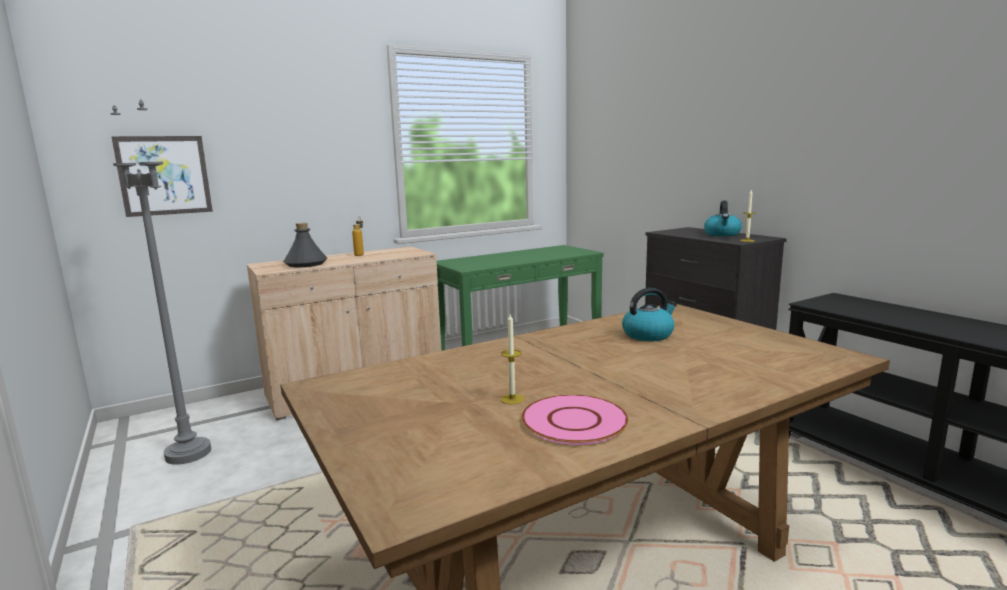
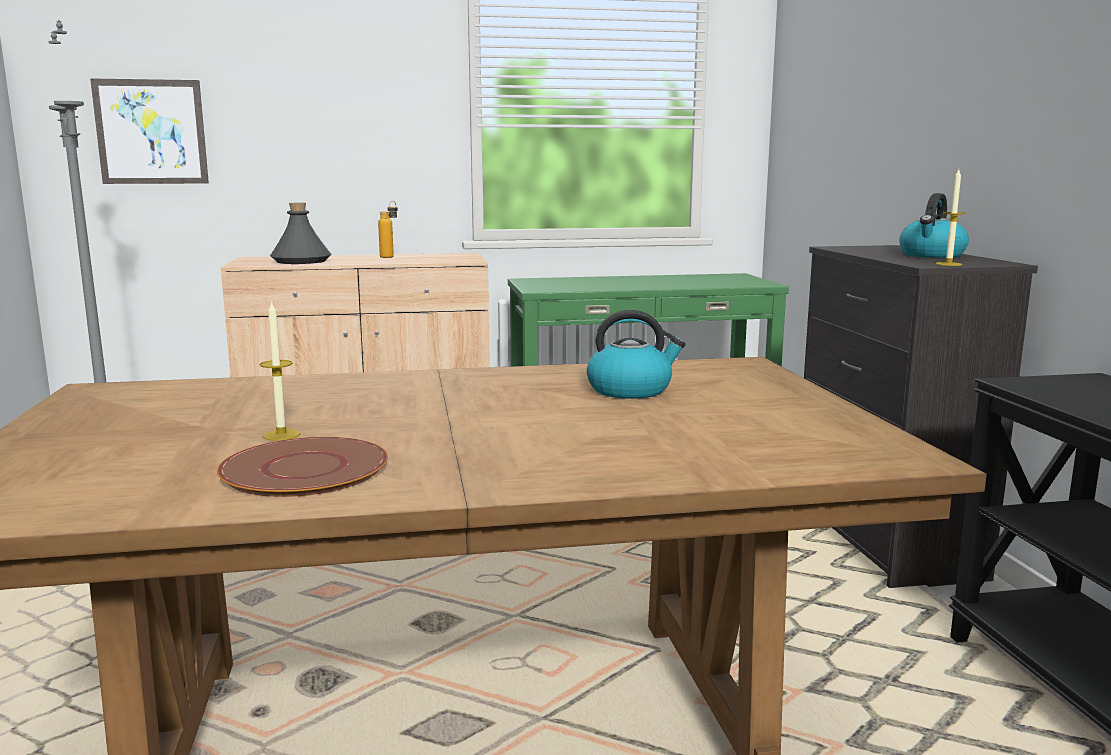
camera: 20 degrees right, 0 degrees up
(574, 420) = (306, 469): pink plate -> brown plate

